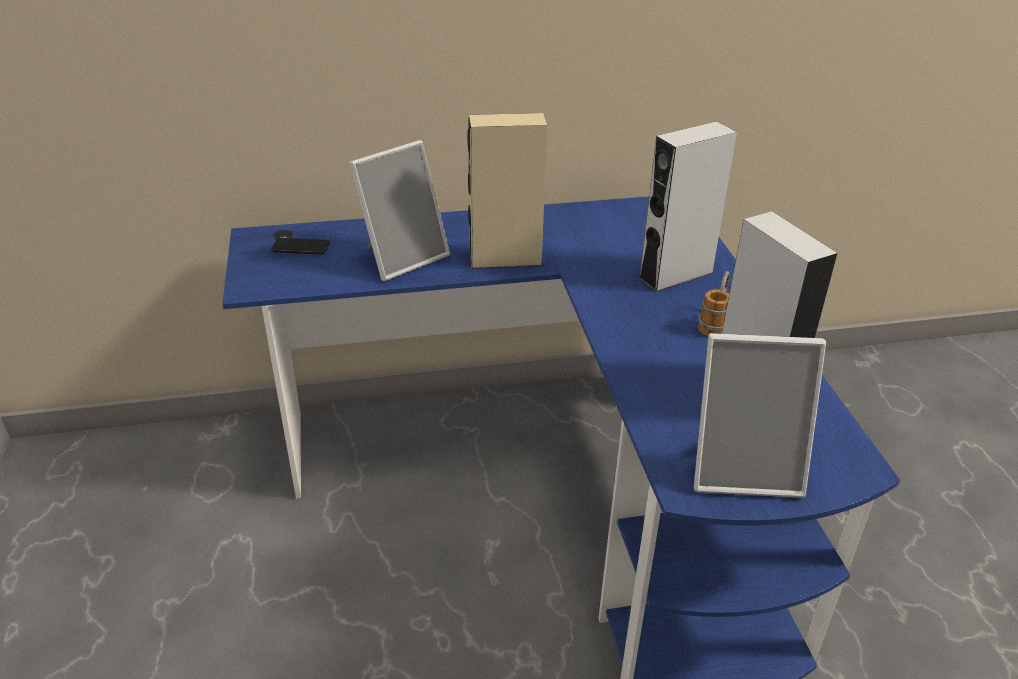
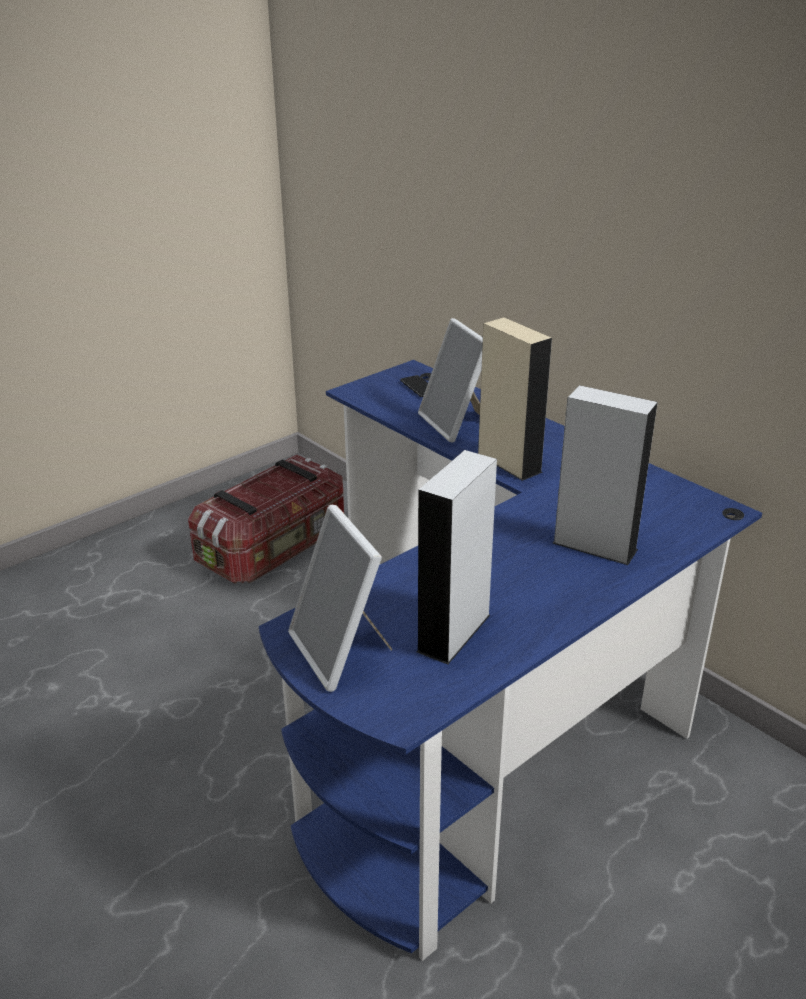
camera: 60 degrees right, 5 degrees down
(173, 536) = (275, 548): none -> storage box
(402, 257) = (456, 424): picture frame -> picture frame turned 45 degrees clockwise
(715, 322) = (543, 586): mug -> none

